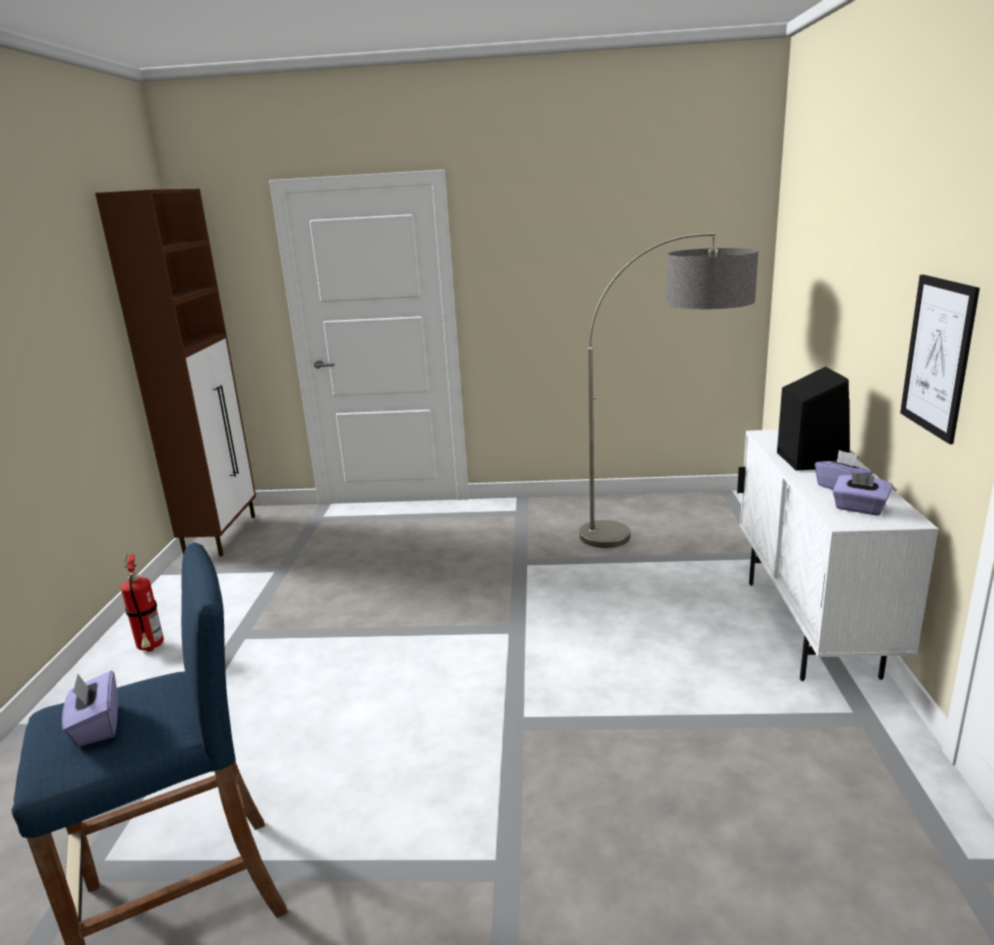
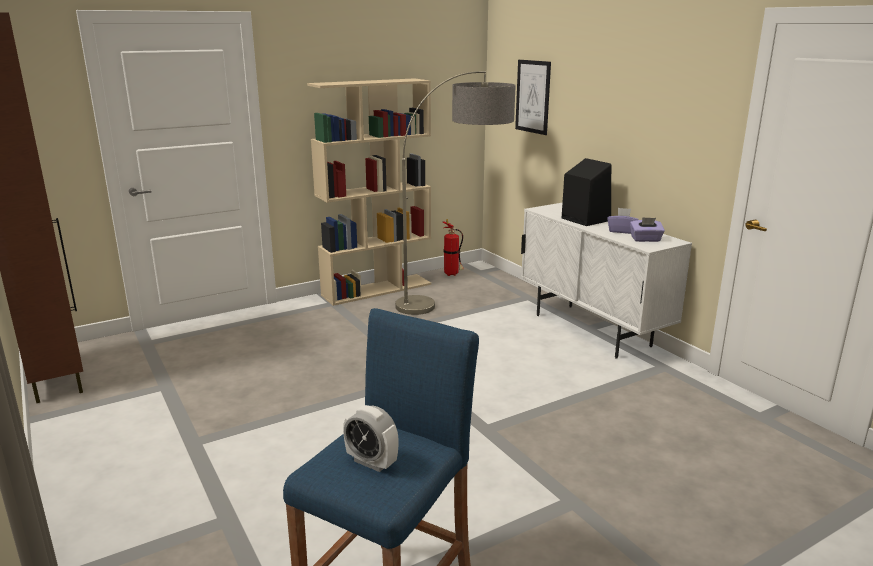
camera: 35 degrees left, 0 degrees up
(97, 726) = (371, 462): purple tissue box -> alarm clock
(151, 648) = (111, 479): fire extinguisher -> fire extinguisher (452, 275)
(585, 505) = (377, 289): none -> beige bookcase
(937, 356) = (677, 143): picture -> picture (533, 96)

